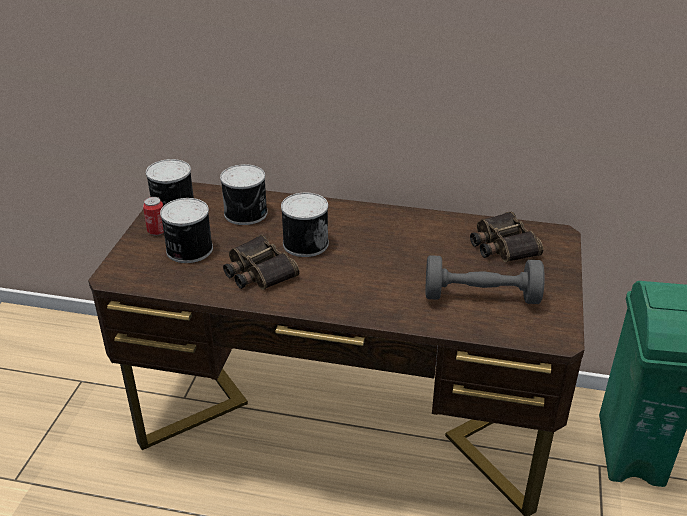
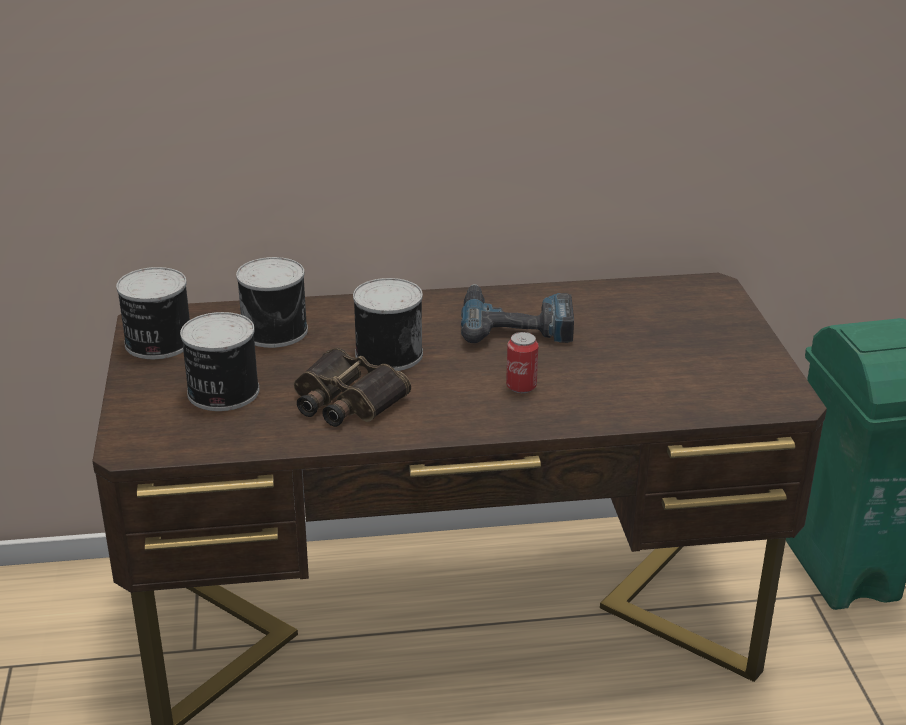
camera: 20 degrees left, 5 degrees down
(157, 231) = (155, 377): can -> can (521, 386)
(401, 237) = (516, 324): none -> power drill
(481, 296) = (665, 374): grey dumbbell -> none
(502, 245) = (651, 309): binoculars -> none

